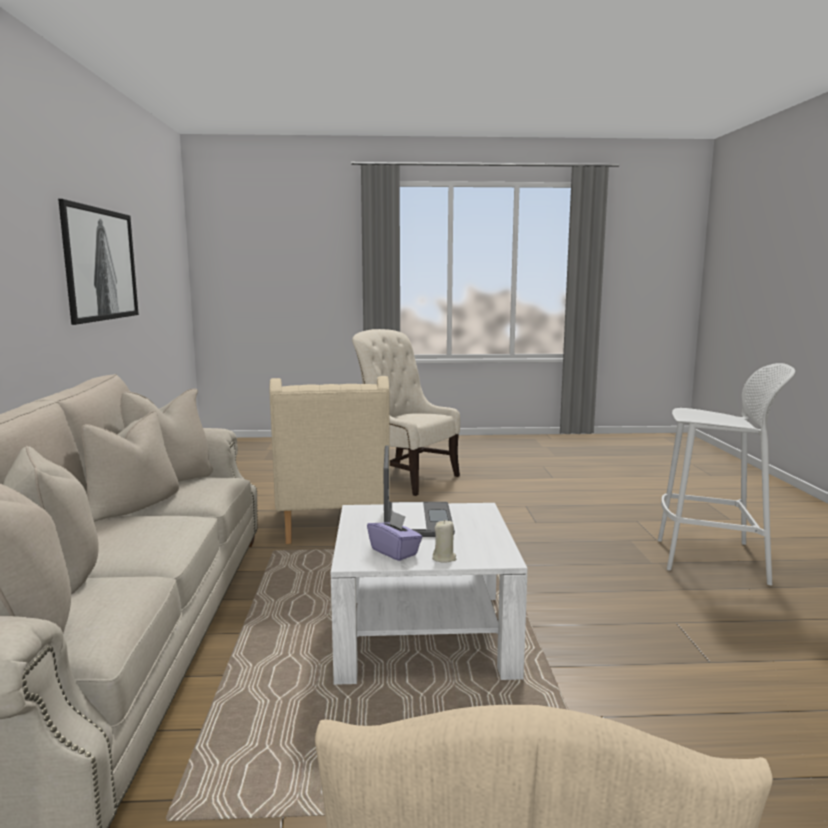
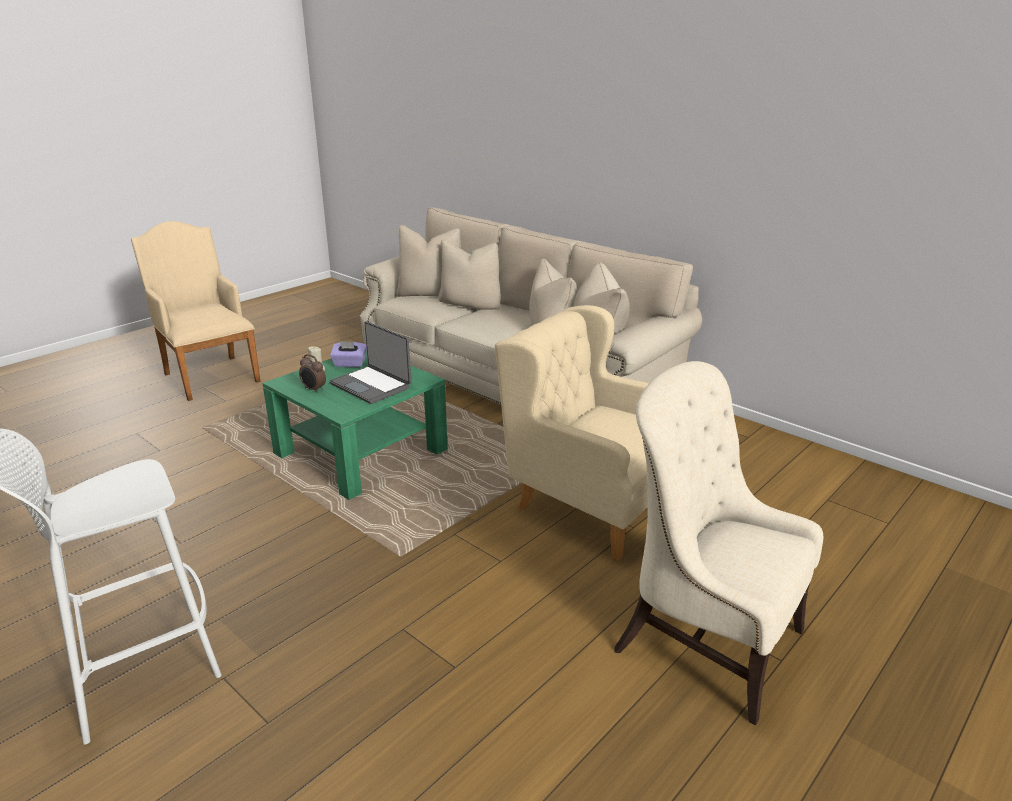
camera: 135 degrees right, 15 degrees up
(101, 264) = (829, 166): picture -> none
(404, 478) = (705, 640): beige armchair -> beige armchair turned 135 degrees counterclockwise
(423, 633) = (361, 452): white coffee table -> green coffee table
(478, 537) = (313, 389): none -> alarm clock

